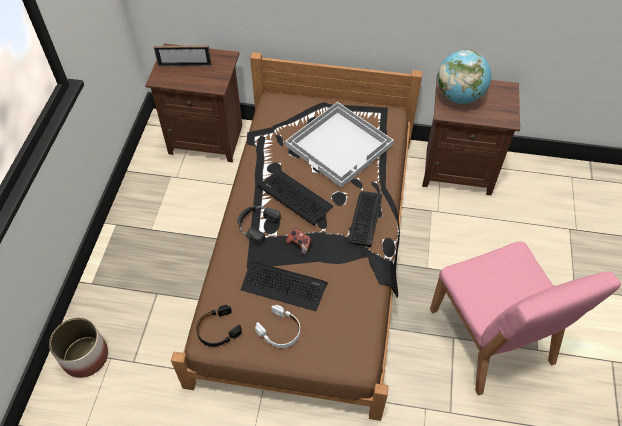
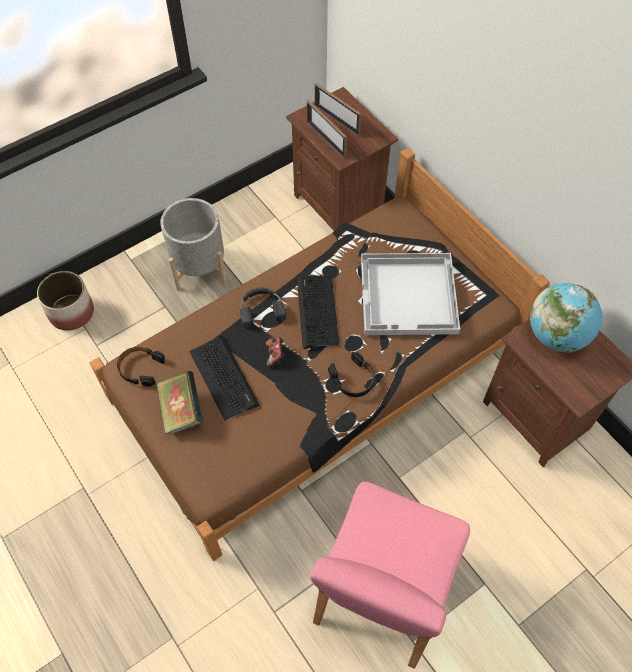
camera: 45 degrees right, 5 degrees up
(152, 248) = (199, 267): none -> grey planter
(192, 82) = (326, 139): none -> picture frame
(280, 331) = (182, 410): white headphones -> book
(365, 218) = (353, 379): keyboard -> black headphones

